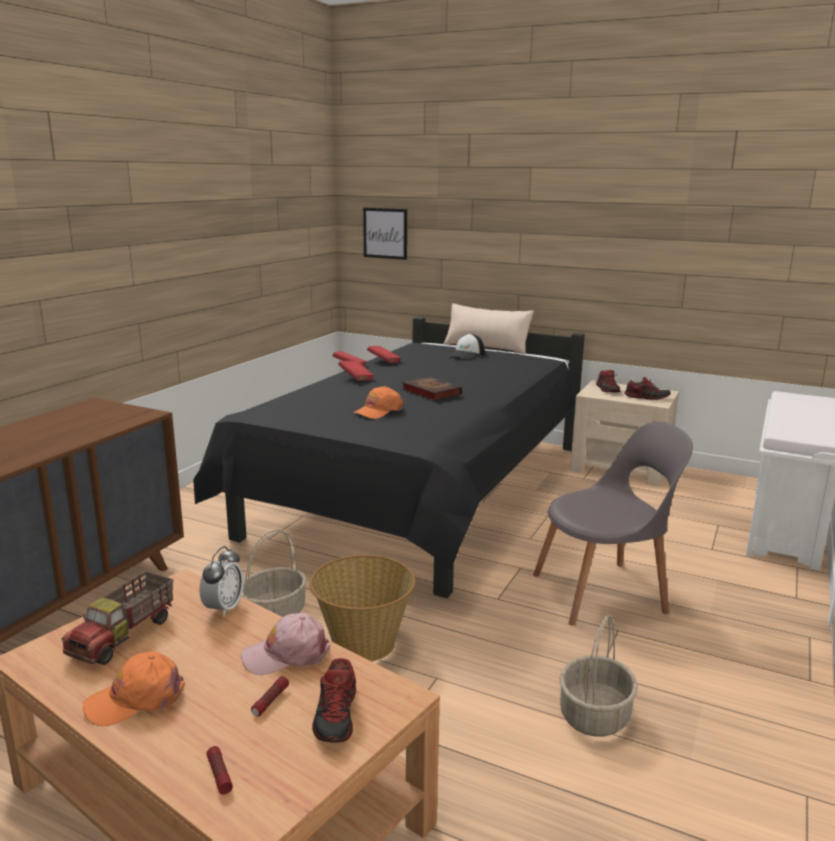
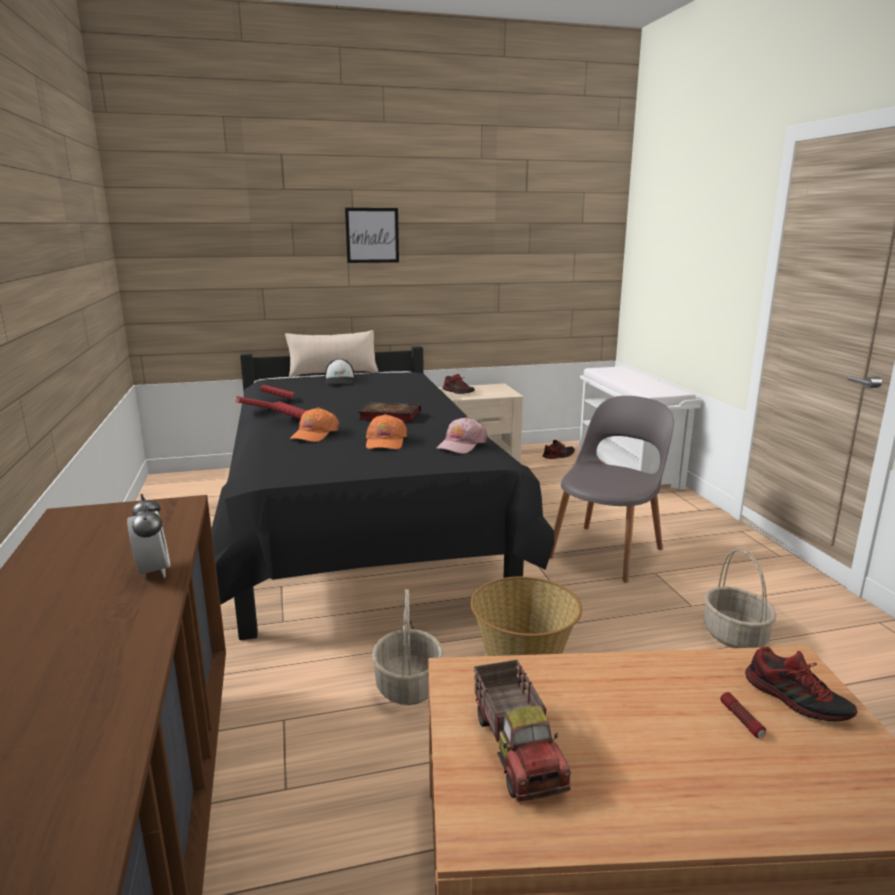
camera: 40 degrees left, 0 degrees up
(136, 698) = (656, 793): orange cap -> orange cap (314, 434)
(219, 775) = (840, 799): flashlight -> none
(224, 608) = (543, 672): alarm clock -> alarm clock (153, 571)
(286, 654) = (670, 678): pink cap -> pink cap (461, 445)
(385, 233) = (188, 264): picture -> picture (372, 235)
(646, 397) = (495, 392): shoe -> shoe (558, 456)

